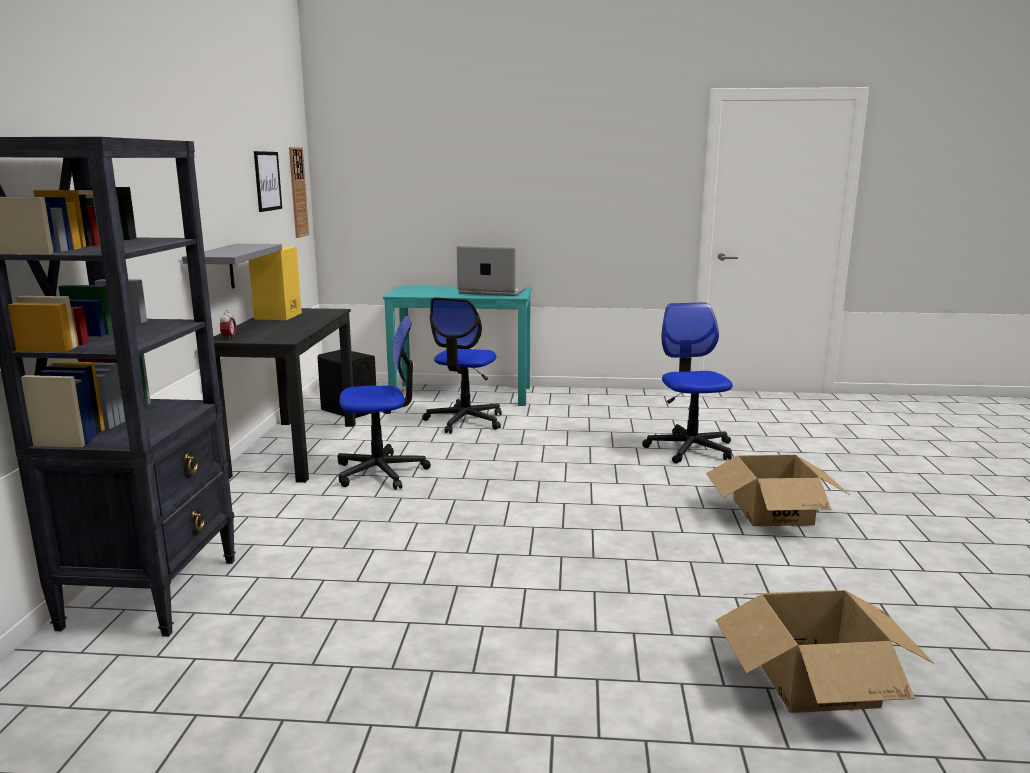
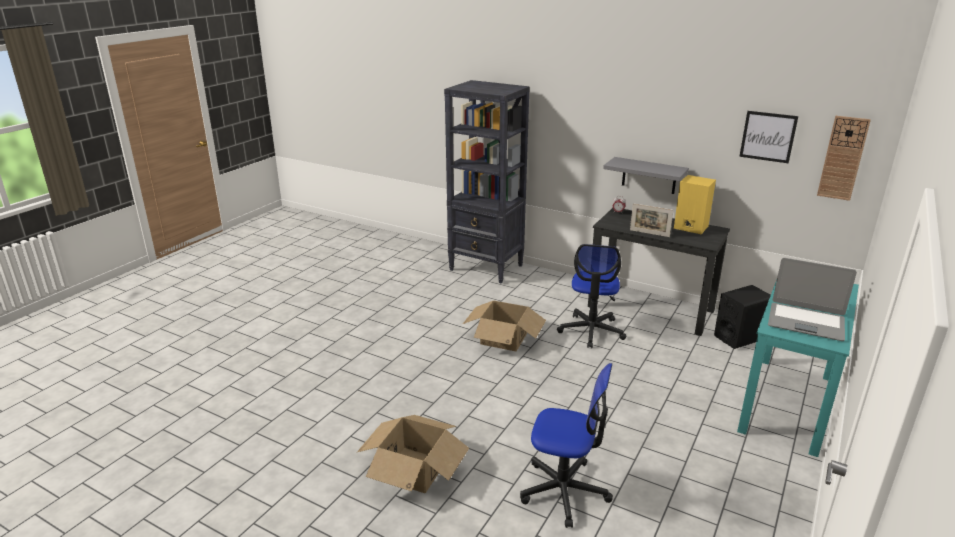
camera: 115 degrees right, 10 degrees up
(312, 325) = (649, 233): none -> picture frame
(465, 421) = (694, 385): office chair -> none
(492, 292) = (806, 322): laptop -> laptop turned 75 degrees clockwise
(815, 680) = (273, 391): cardboard box -> cardboard box (504, 338)

